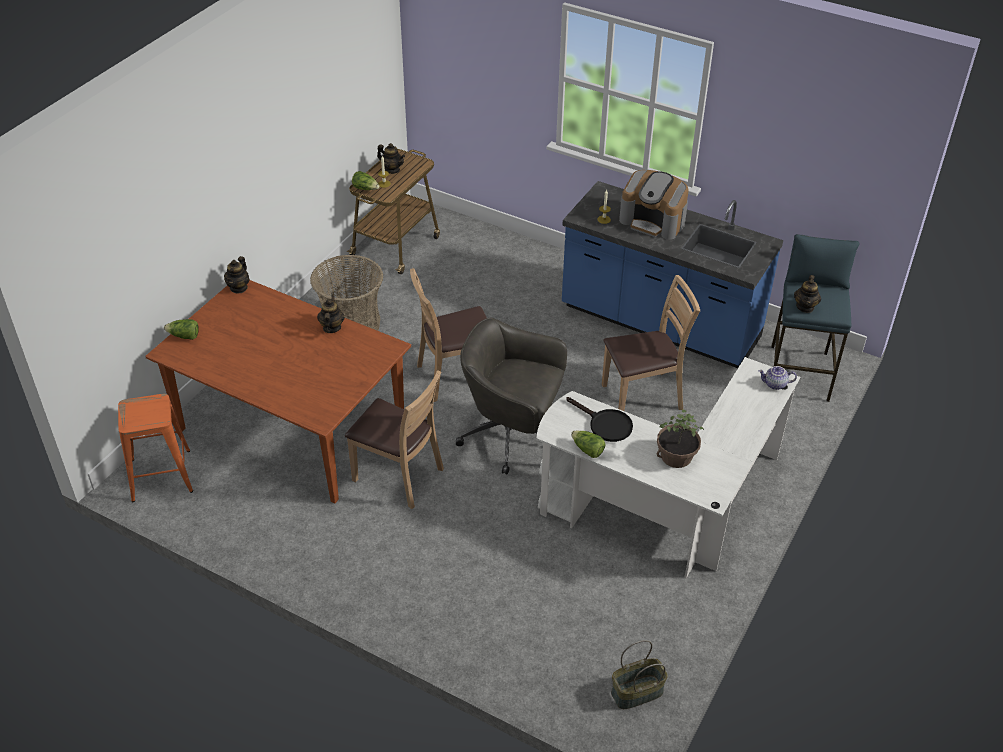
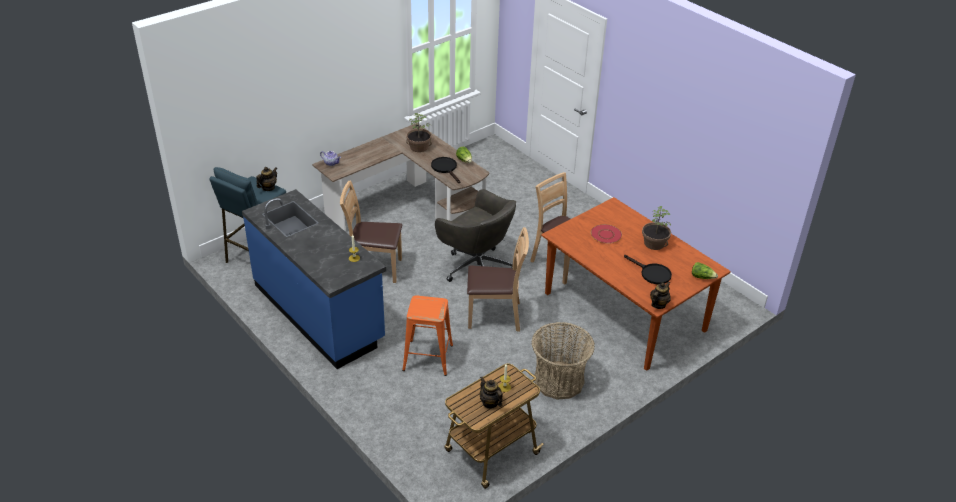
camera: 160 degrees left, 5 degrees down
(161, 476) = (717, 303): orange stool -> orange stool (428, 357)
(251, 324) = (652, 273): none -> black frying pan
(252, 368) = (654, 244): none -> potted plant
(322, 365) = (606, 234): none -> red plate
(331, 327) = (593, 257): teapot -> none
(365, 188) = (524, 384): lettuce -> none
(637, 693) = (481, 152): basket -> none
(653, 221) = (318, 247): coffee machine -> none
(667, 507) = (409, 210): white desk -> brown desk

